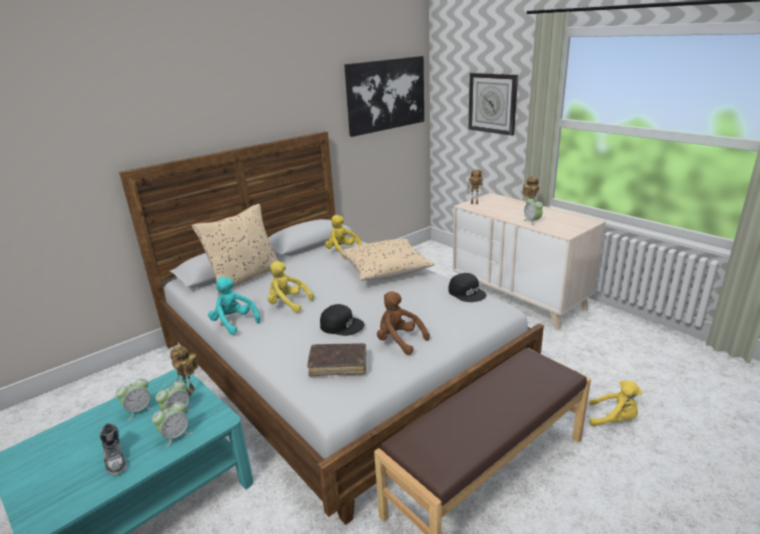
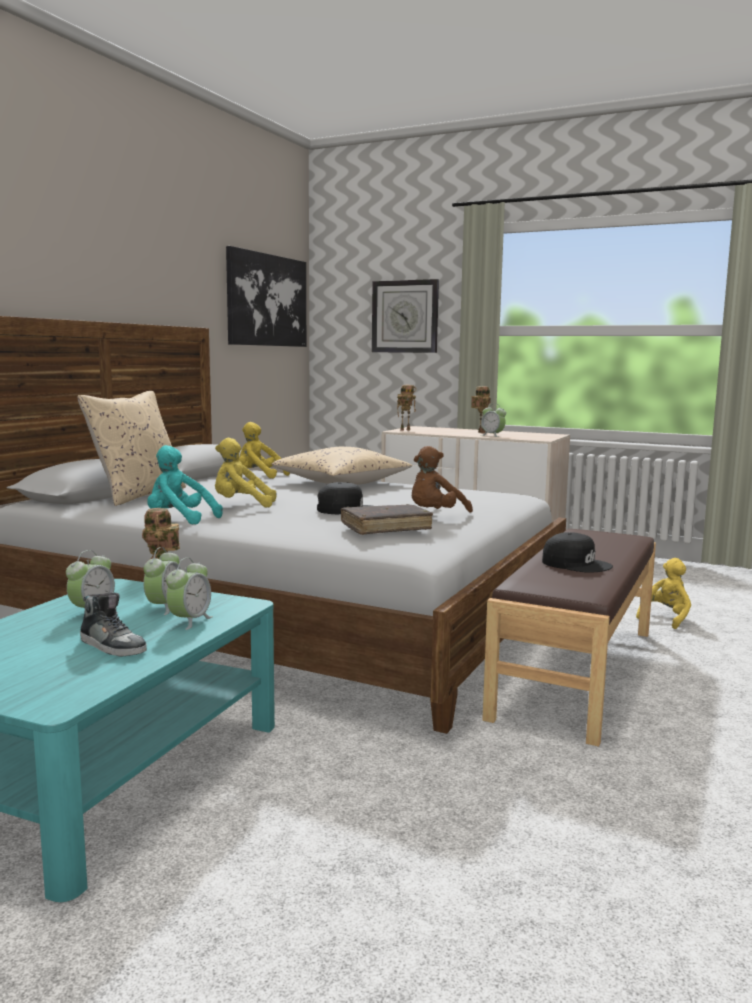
camera: 25 degrees left, 15 degrees down
(399, 341) = (435, 515): brown plush toy -> brown plush toy turned 60 degrees counterclockwise
(467, 292) = (467, 489): black cap -> black cap (576, 564)
(614, 419) = (665, 618): yellow plush toy -> yellow plush toy turned 45 degrees counterclockwise

